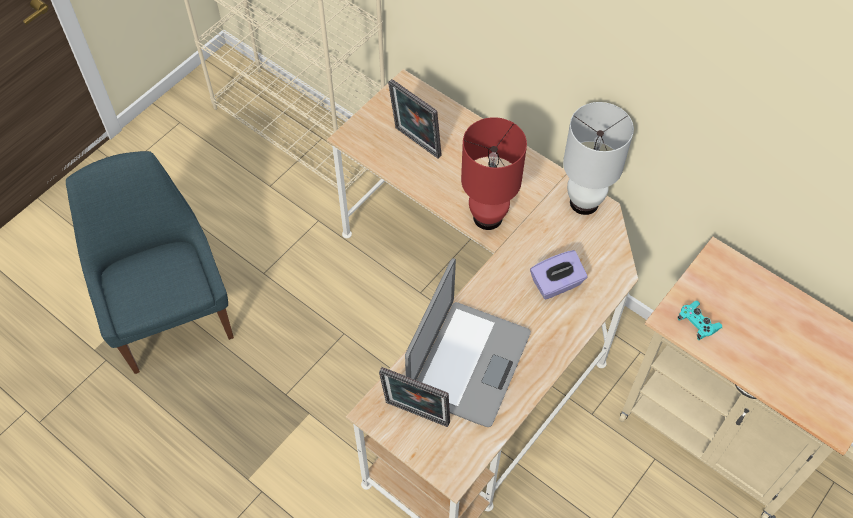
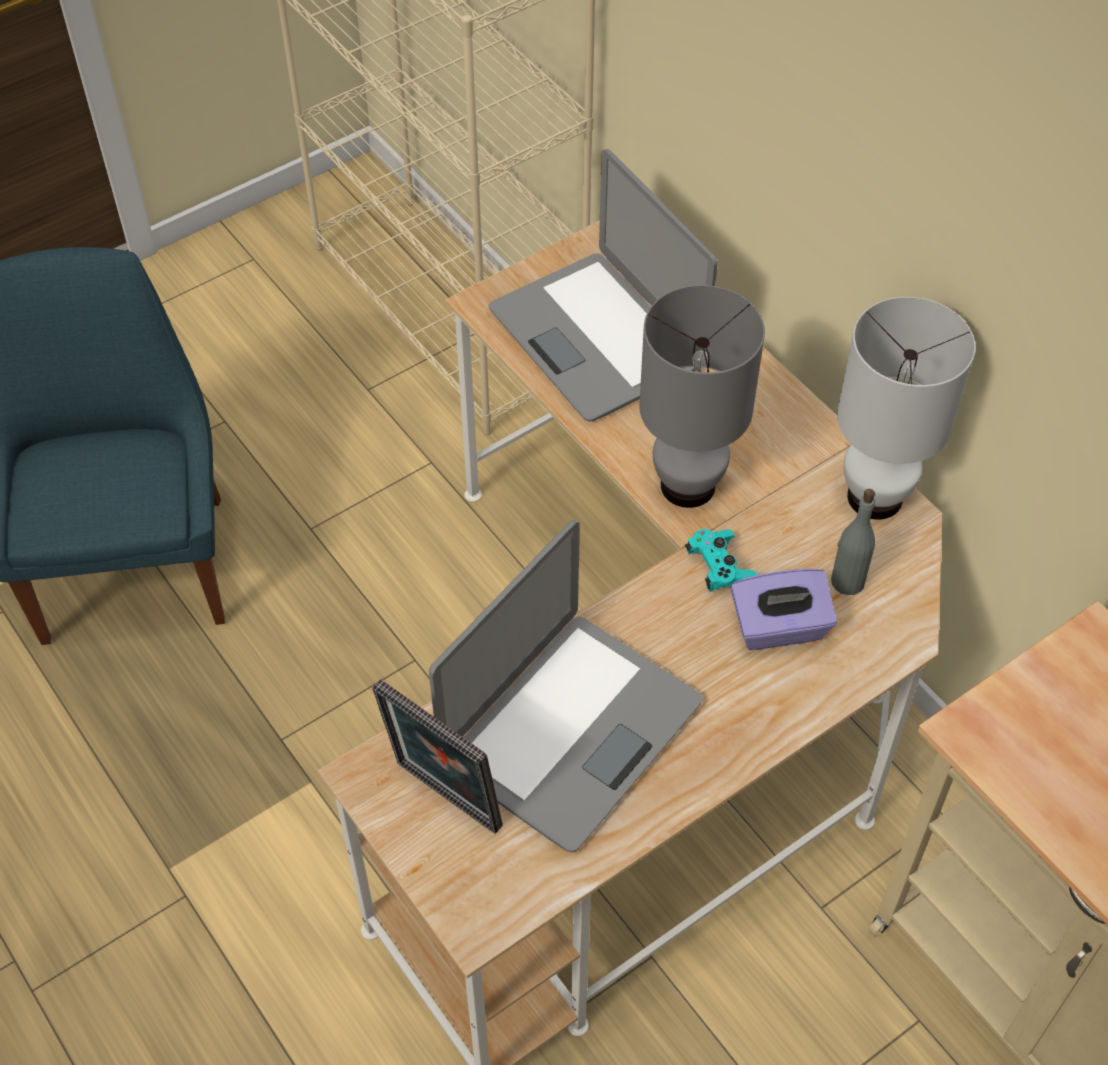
camera: 15 degrees right, 5 degrees down
(415, 144) = (598, 337): picture frame -> laptop
(488, 217) = (689, 486): red table lamp -> grey table lamp
(583, 251) = (847, 581): none -> grey bottle
(697, 324) = (1020, 752): turquoise game controller -> turquoise game controller (719, 568)

